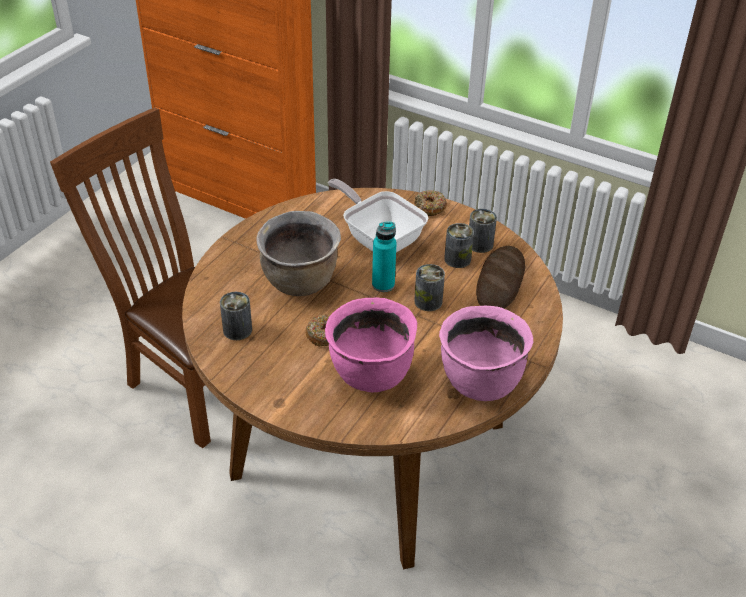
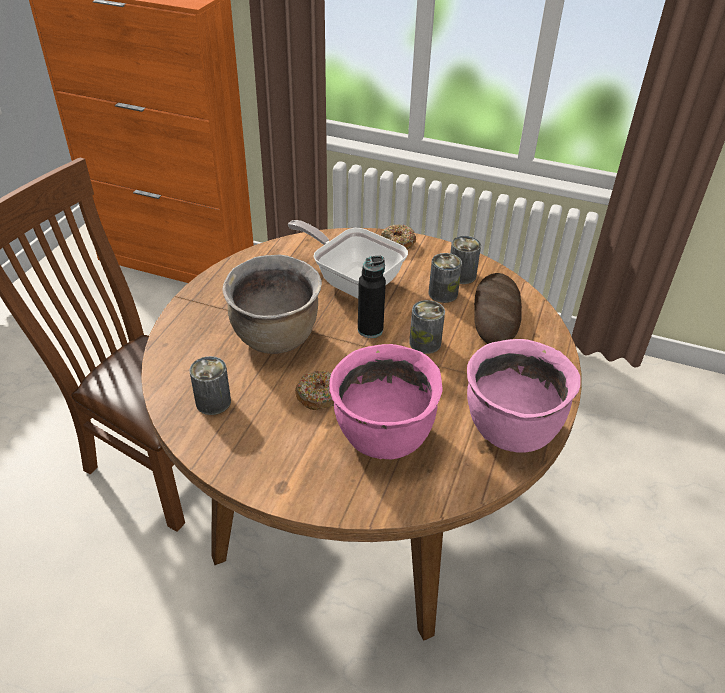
camera: 10 degrees left, 0 degrees up
(383, 284) = (370, 330): turquoise bottle -> black bottle

